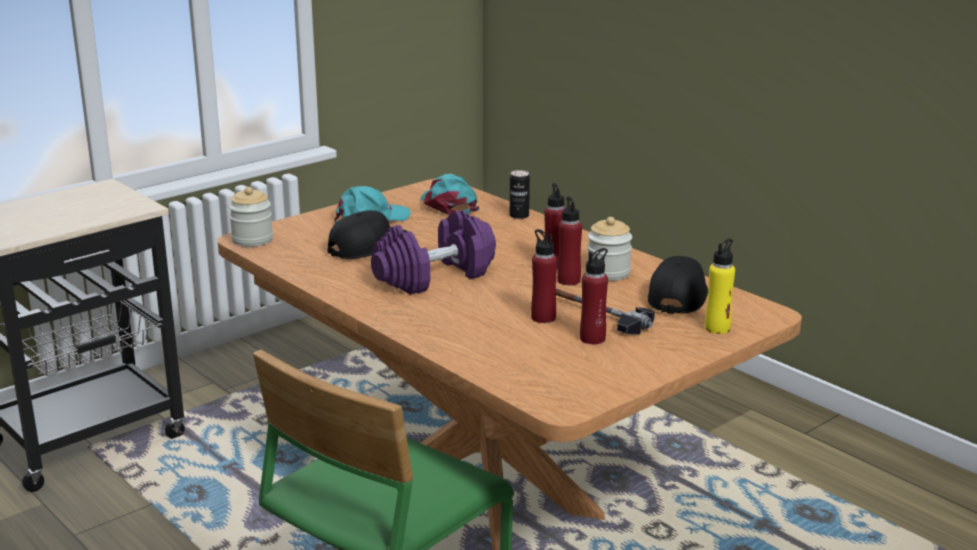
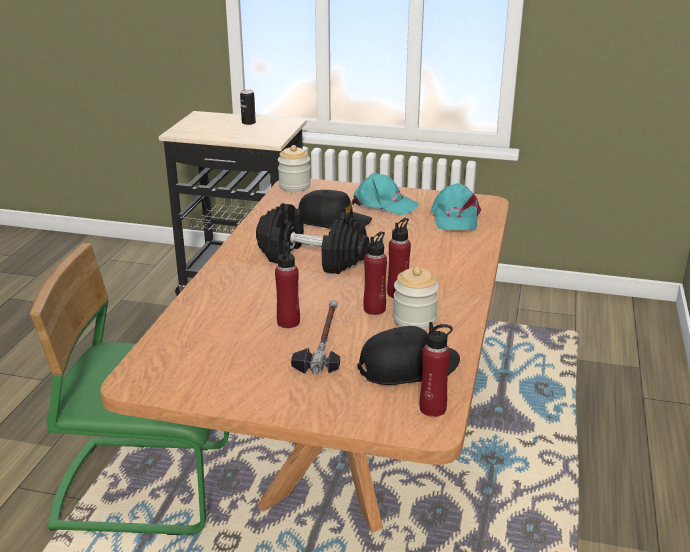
camera: 55 degrees right, 5 degrees up
(434, 276) = (313, 258): purple dumbbell -> black dumbbell
(448, 205) = (455, 218): turquoise cap -> turquoise cap turned 150 degrees clockwise
(519, 216) = (477, 248): can -> can (248, 123)
(592, 338) = (272, 355): red bottle -> red bottle (433, 408)
(717, 328) = (362, 408): yellow bottle -> none

